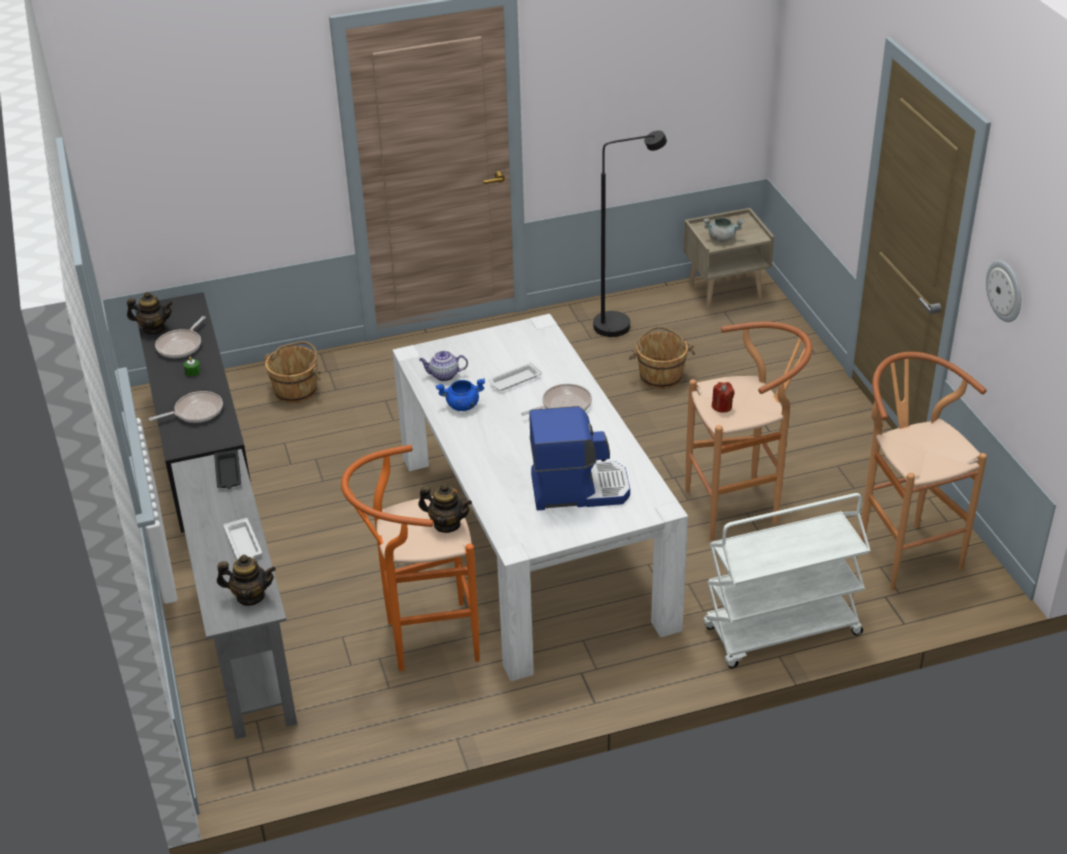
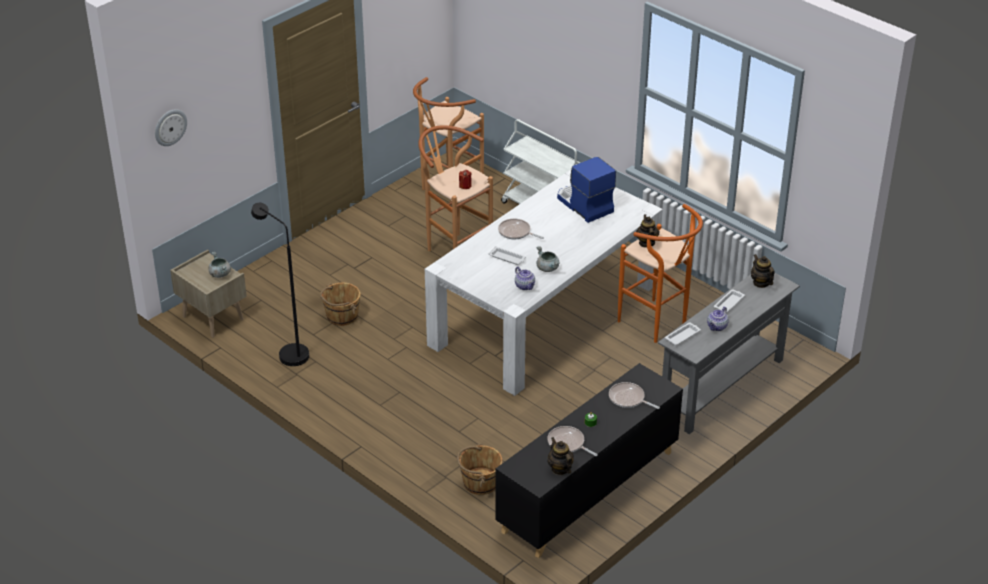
camera: 120 degrees left, 0 degrees up
(181, 345) = (567, 444): frying pan -> frying pan turned 135 degrees counterclockwise
(211, 510) = (717, 327): none -> teapot
(228, 473) = (683, 336): black tray -> white tray
(462, 405) = (548, 268): blue cooking pot -> grey cooking pot
(1005, 290) = (397, 36): wall clock -> wall clock (170, 127)

